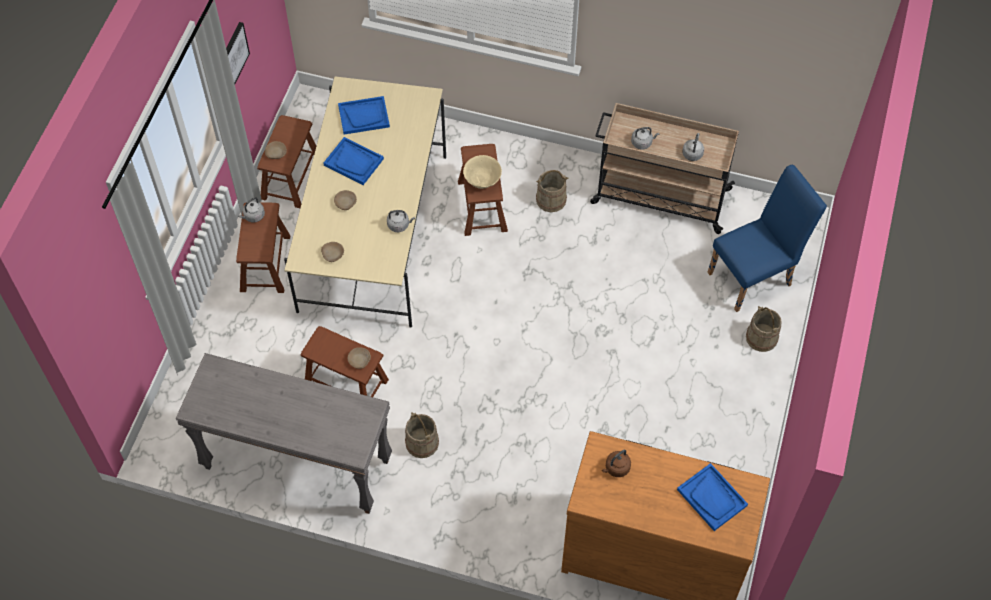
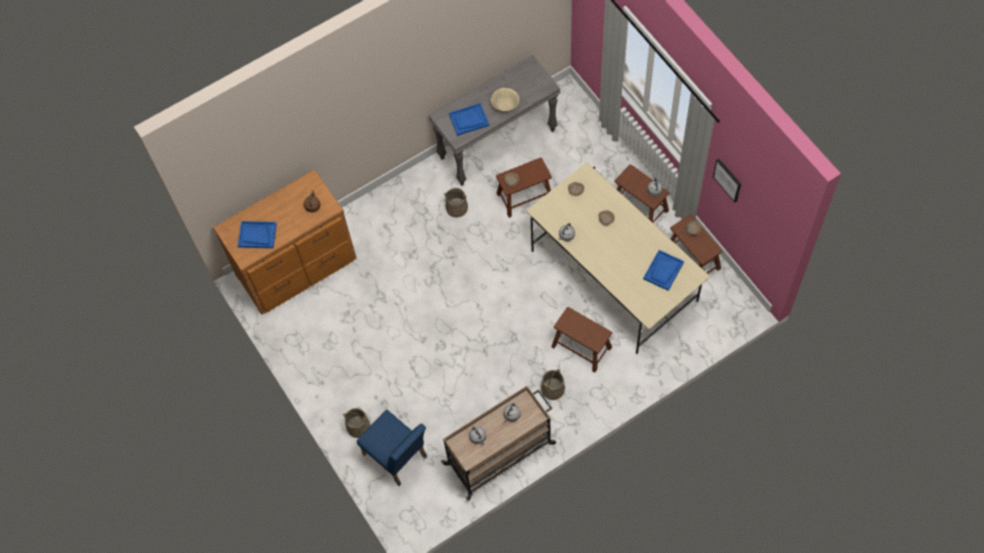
camera: 135 degrees right, 5 degrees up
(354, 162) = (632, 243): blue tray -> blue tray (468, 120)
(482, 181) = (575, 324): beige bowl -> beige bowl (505, 106)
(755, 276) = (398, 459): blue chair -> blue chair turned 60 degrees counterclockwise

